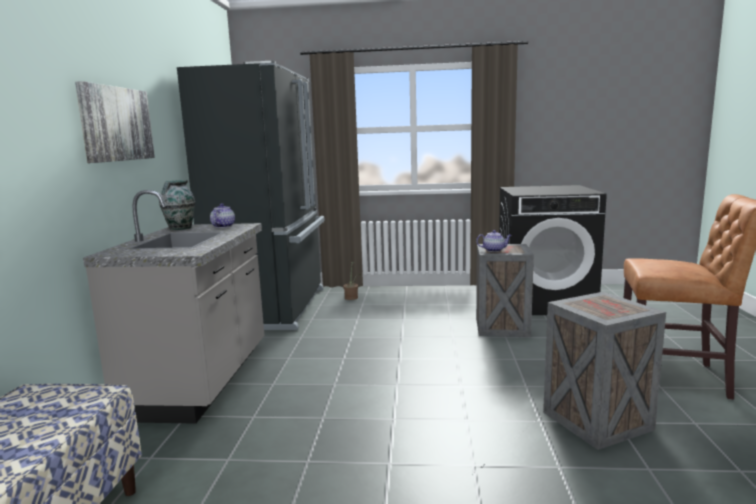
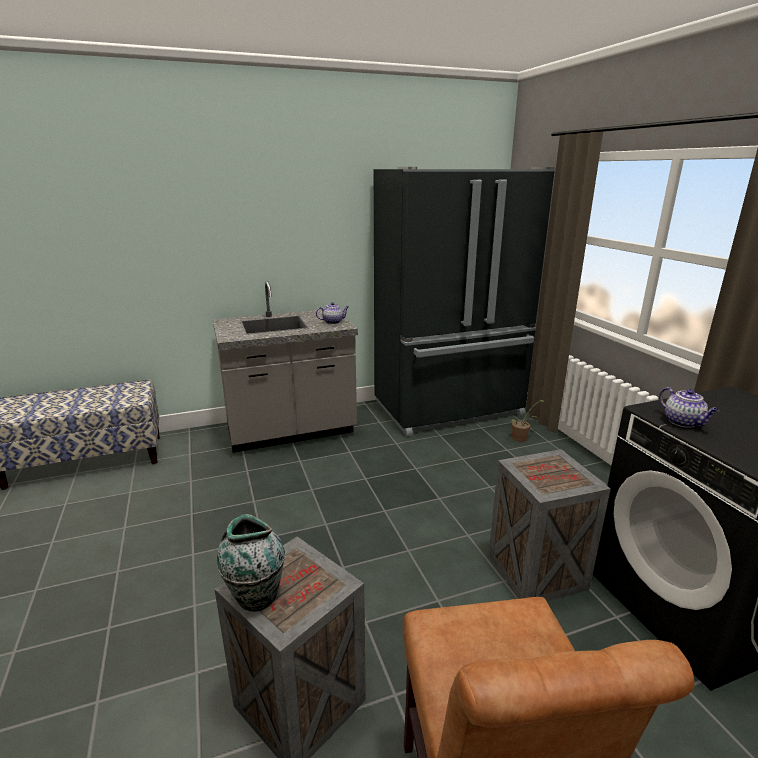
camera: 65 degrees right, 10 degrees up
(116, 124) = (274, 227): picture -> none
(180, 228) = (319, 313): vase -> vase (255, 596)
(494, 250) = (533, 467): teapot -> teapot (683, 422)

